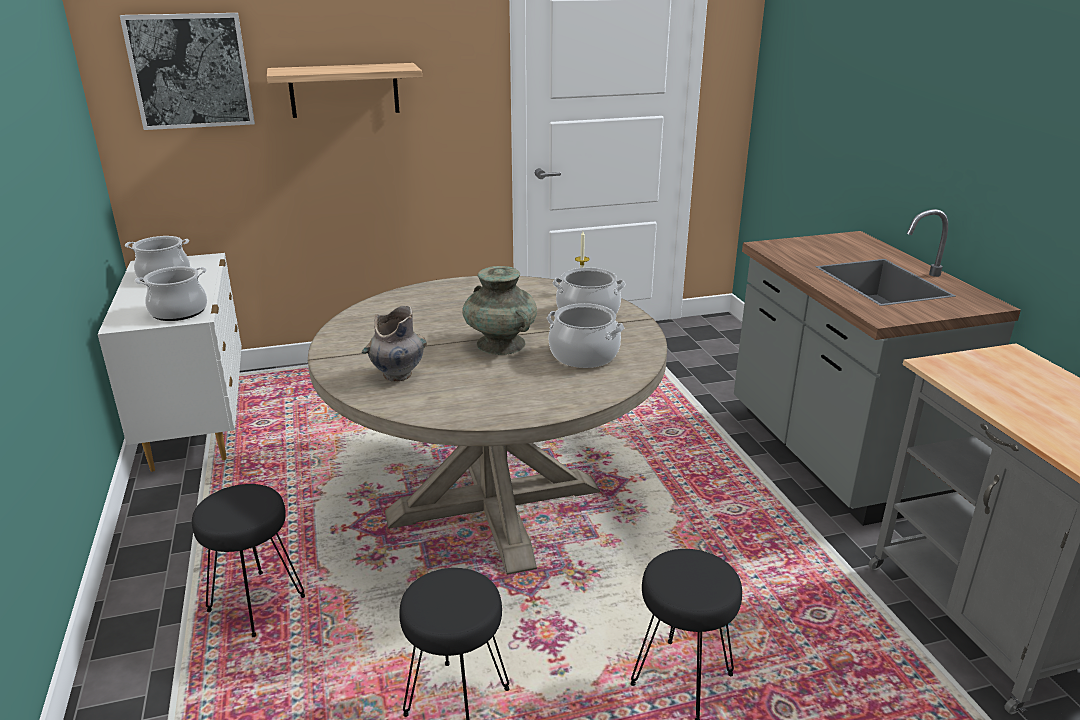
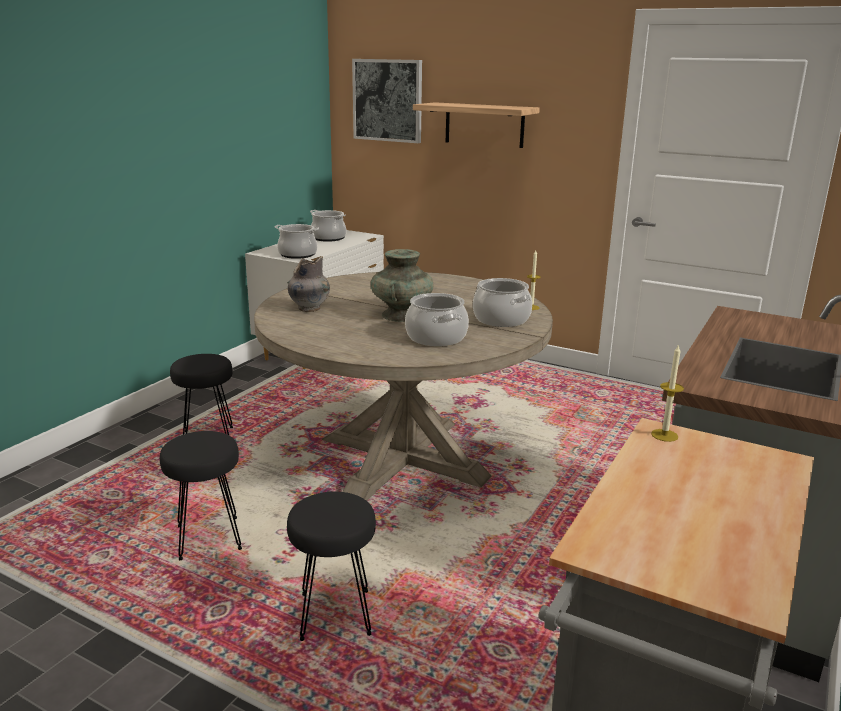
camera: 45 degrees right, 5 degrees down
(942, 366) = (664, 435): none -> candle

